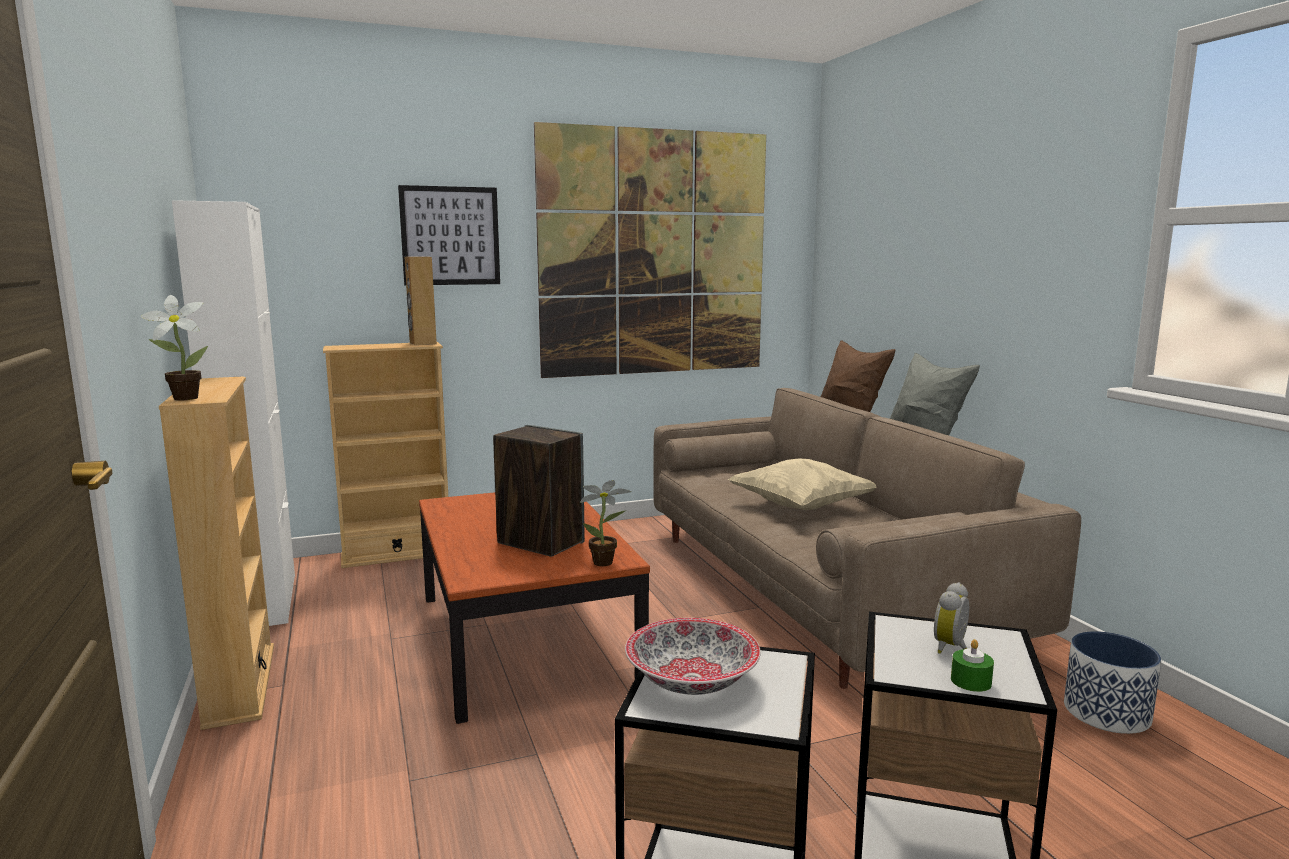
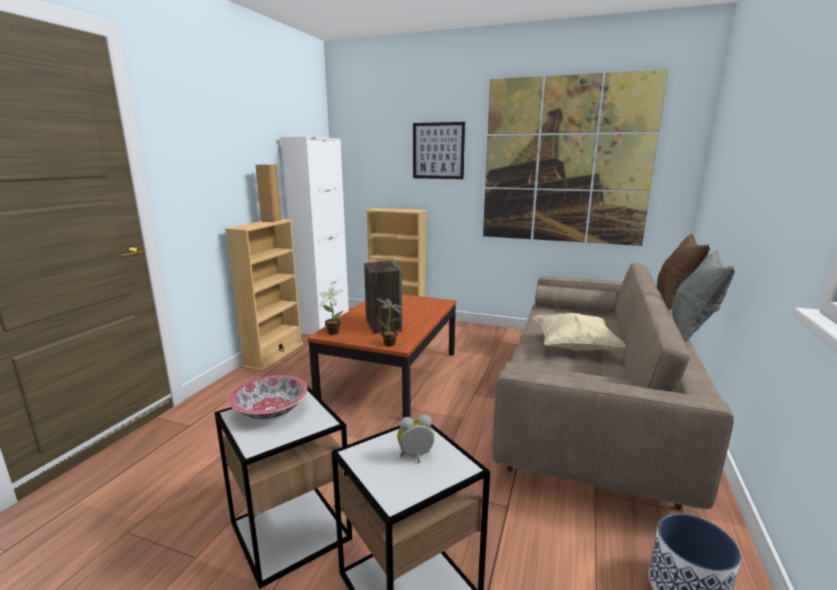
camera: 40 degrees right, 5 degrees up
(182, 398) = (238, 226): potted plant -> potted plant (332, 332)
(422, 343) = (414, 210): brown speaker -> brown speaker (271, 220)
(971, 681) = (380, 479): green candle -> none

